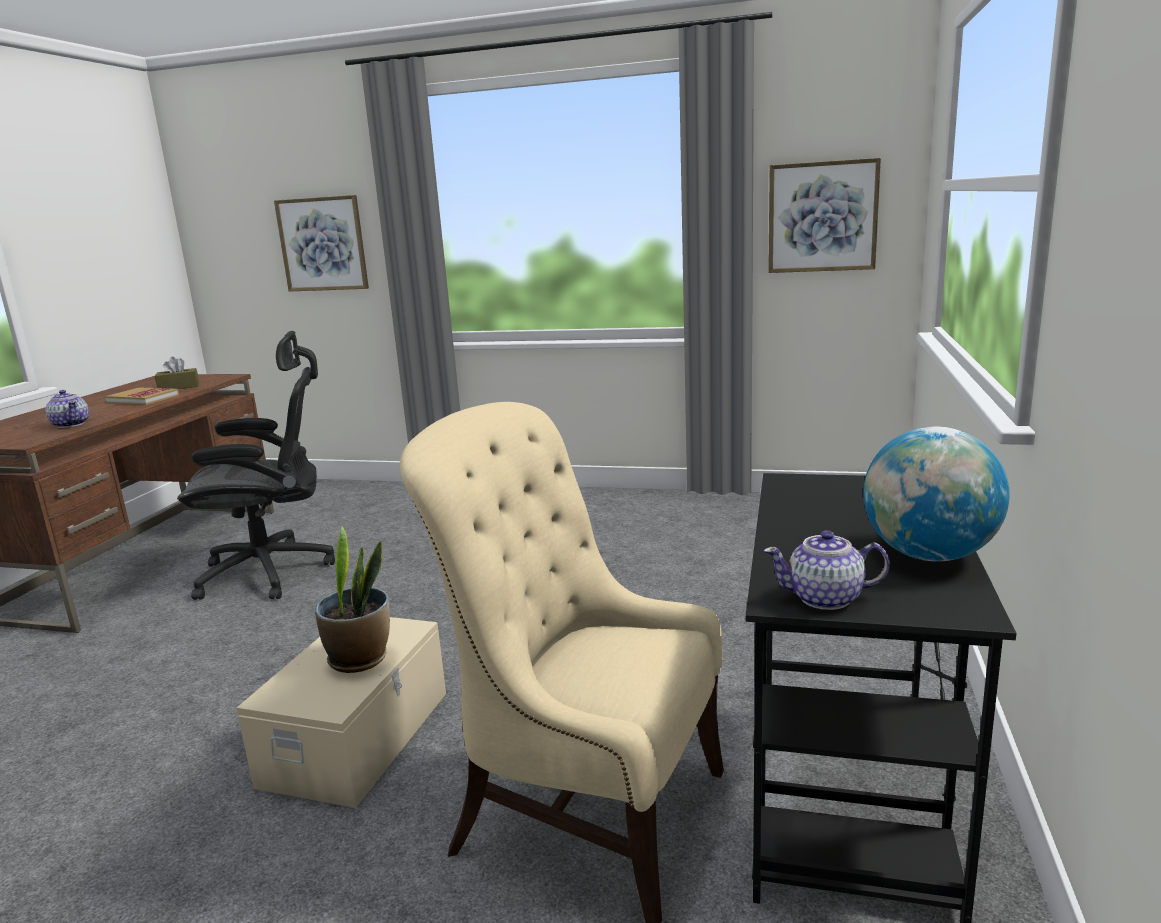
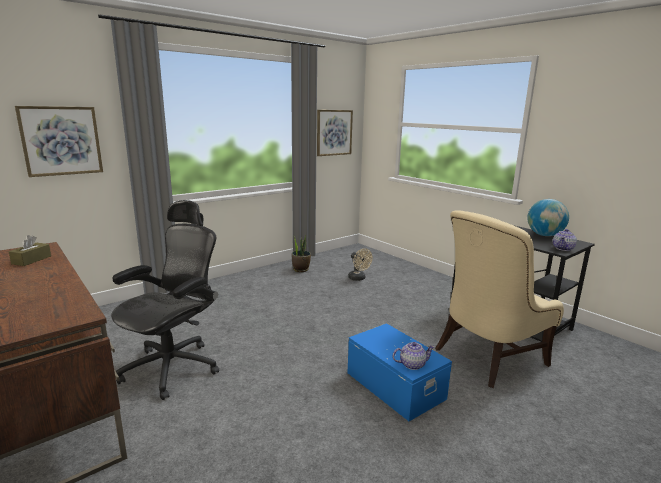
camera: 55 degrees left, 0 degrees up
(71, 424) = (59, 298): teapot -> teapot (412, 364)
(143, 399) = (38, 272): book -> none
(360, 659) = (400, 345): potted plant -> potted plant (301, 269)
(360, 737) = (395, 385): beige storage box -> blue storage box
(728, 561) = (358, 278): none -> beige fan

